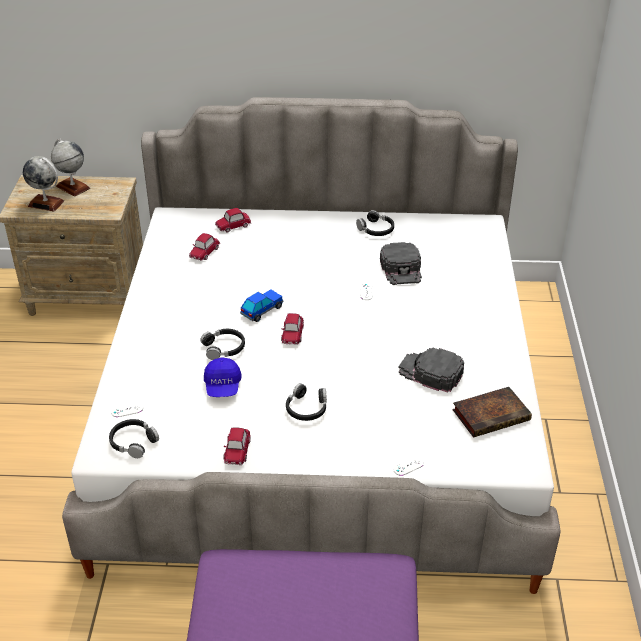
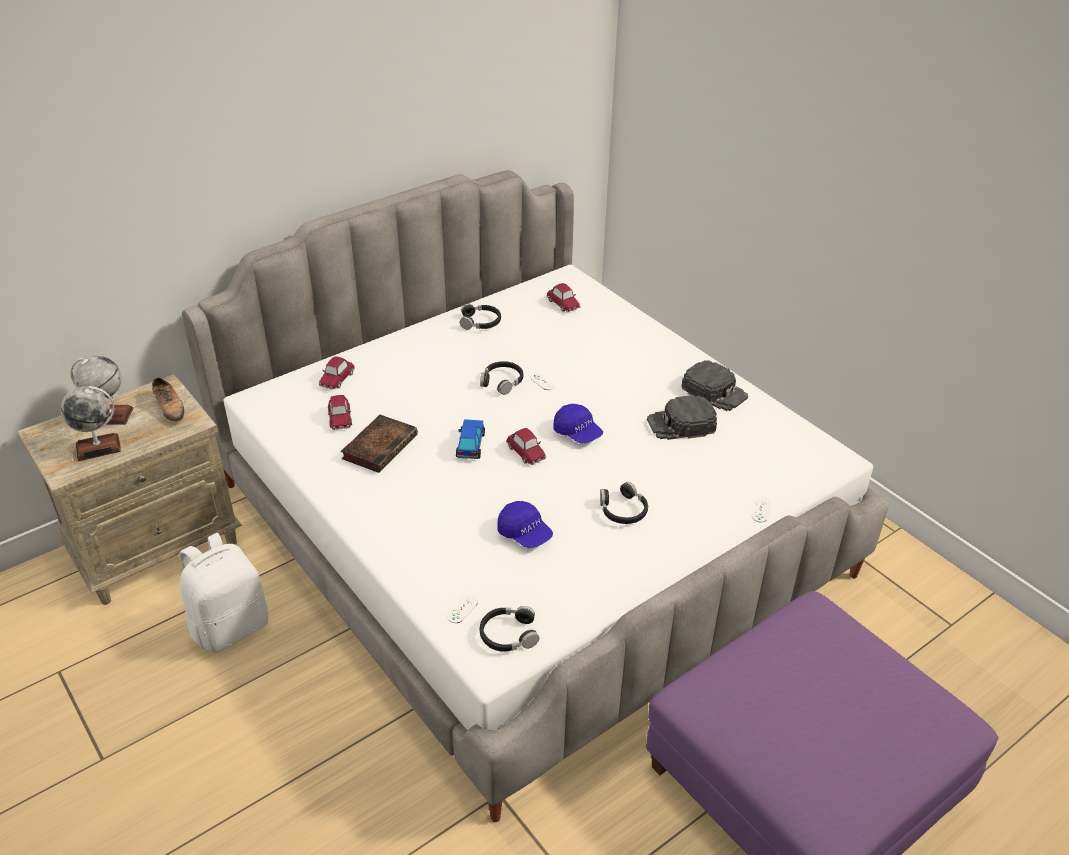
camera: 40 degrees left, 0 degrees up
(76, 366) = (231, 626): none -> white backpack
(109, 197) = (170, 407): none -> shoe
(224, 348) = (480, 498): black headphones -> black headphones (502, 381)
(237, 450) = (612, 583): toy car -> toy car (563, 304)
(345, 339) = (577, 433): none -> blue cap
(401, 268) = (547, 347): black cap -> black cap (715, 391)
(492, 414) = (767, 433): book -> book (380, 446)

